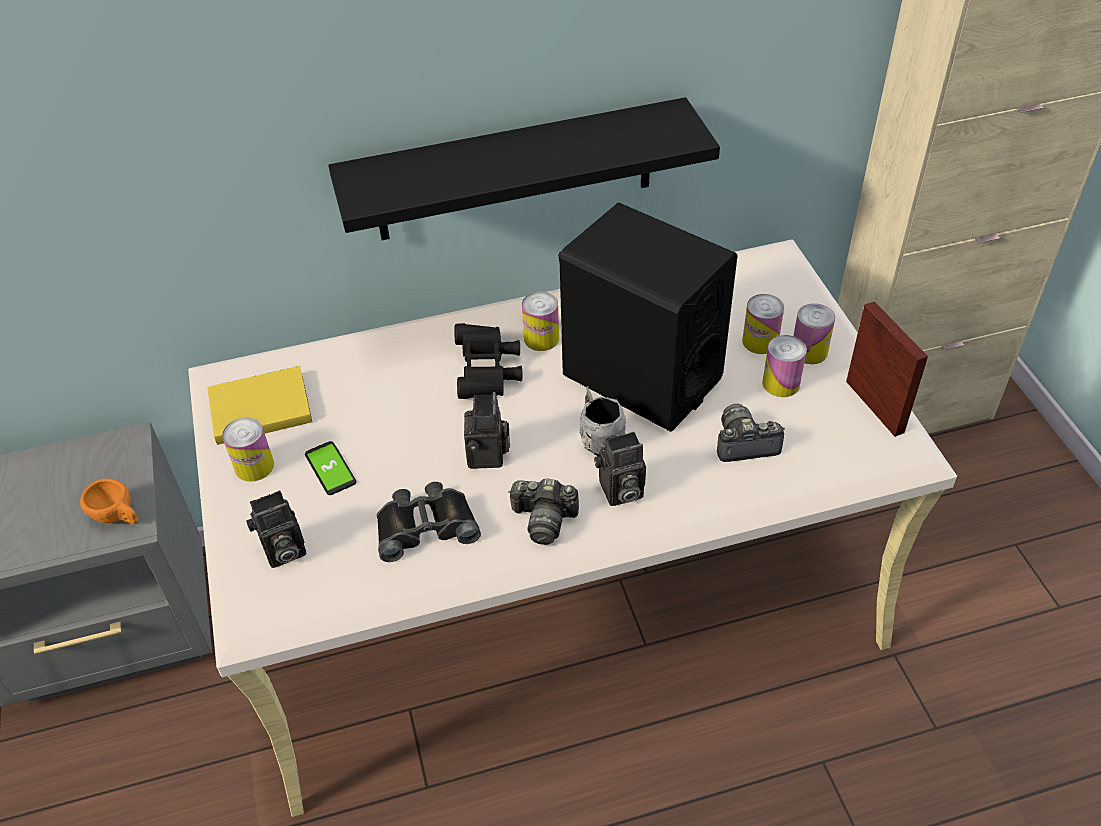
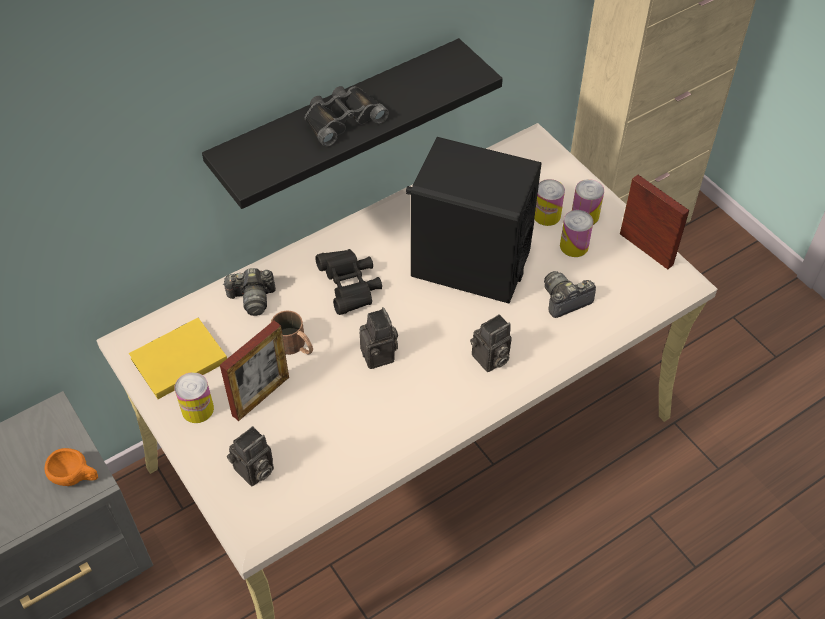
camera: 20 degrees left, 5 degrees up
(330, 469) = (260, 396): phone -> picture frame
(395, 422) = (295, 346): none -> brown mug
(425, 525) = (355, 422): black binoculars -> black binoculars (342, 119)
(541, 338) = (380, 249): can -> none
(544, 519) = (443, 395): camera -> camera (252, 298)
(599, 439) = (458, 322): grey mug -> none

